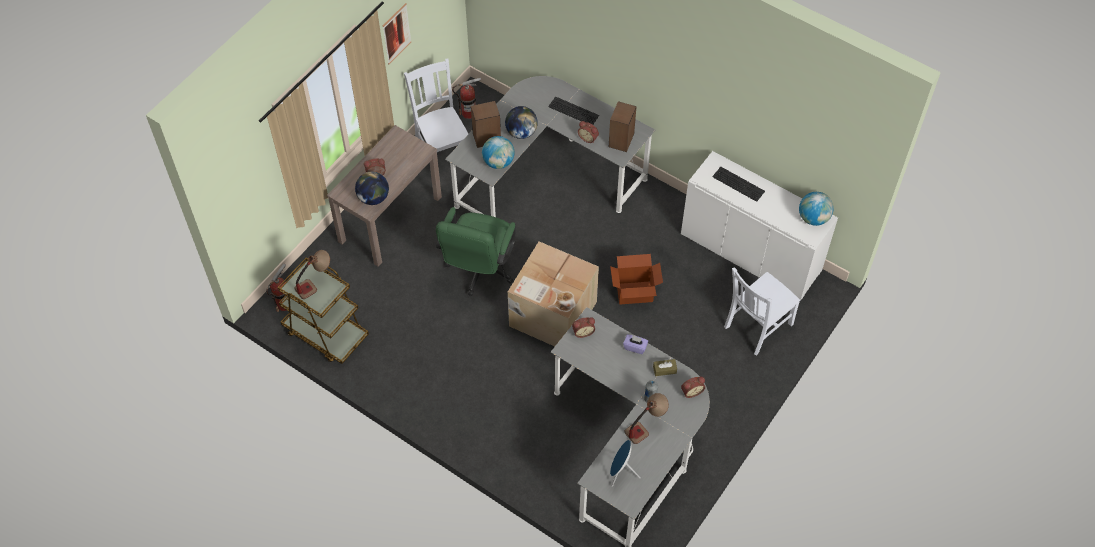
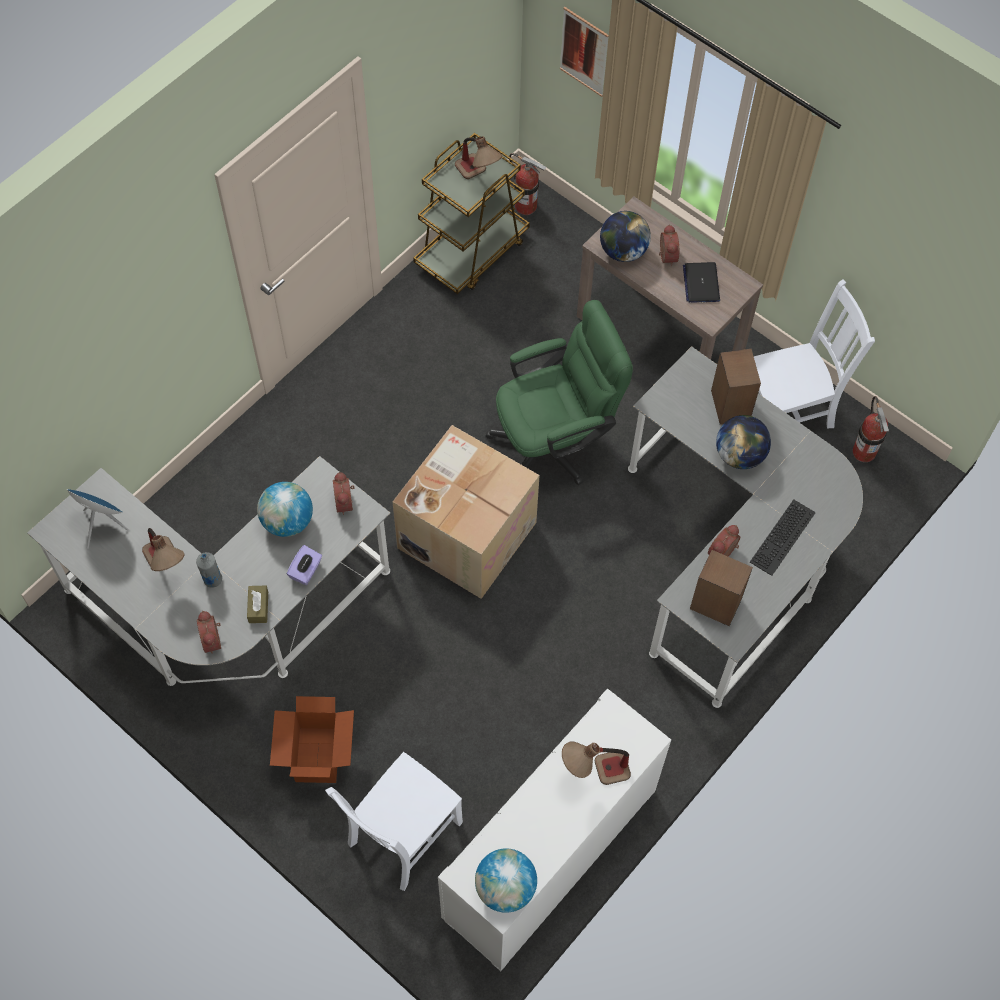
camera: 95 degrees right, 5 degrees up
(396, 33) = (861, 217): picture -> picture (584, 52)
(396, 156) = (701, 283): none -> laptop
(479, 271) = (555, 443): green office chair -> green office chair turned 135 degrees clockwise
(498, 162) = (679, 417): globe -> globe (287, 522)
(634, 293) = (490, 656): cardboard box -> cardboard box (316, 755)
(739, 183) = (594, 772): keyboard -> table lamp
(756, 327) = (402, 836): white chair -> white chair turned 105 degrees counterclockwise

